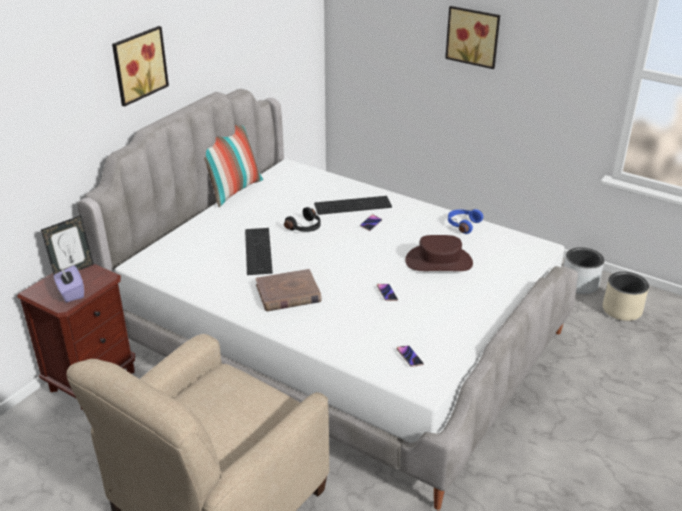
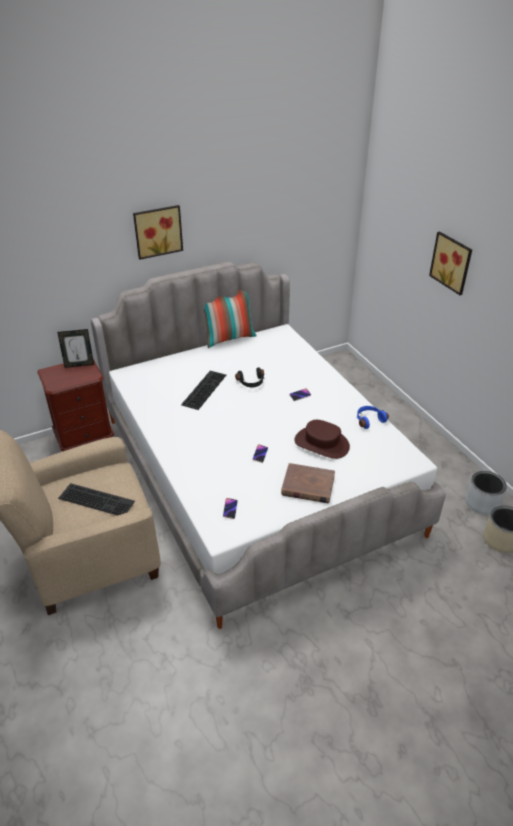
camera: 30 degrees right, 5 degrees up
(71, 293) = (65, 380): purple tissue box -> none
(288, 293) = (194, 429): brown book -> brown book (308, 486)
(353, 204) = (301, 376): keyboard -> keyboard (98, 499)

